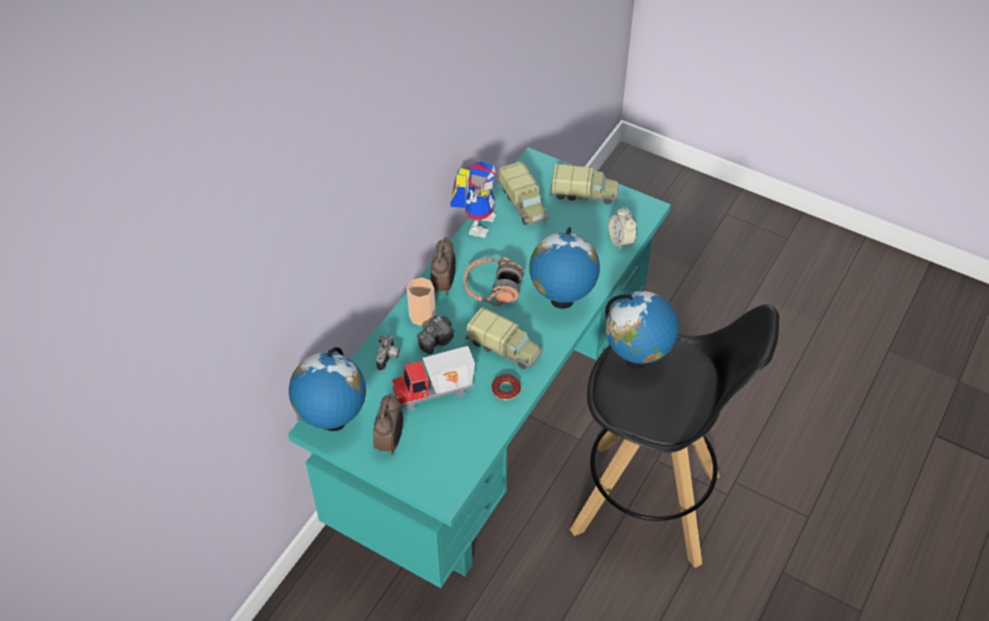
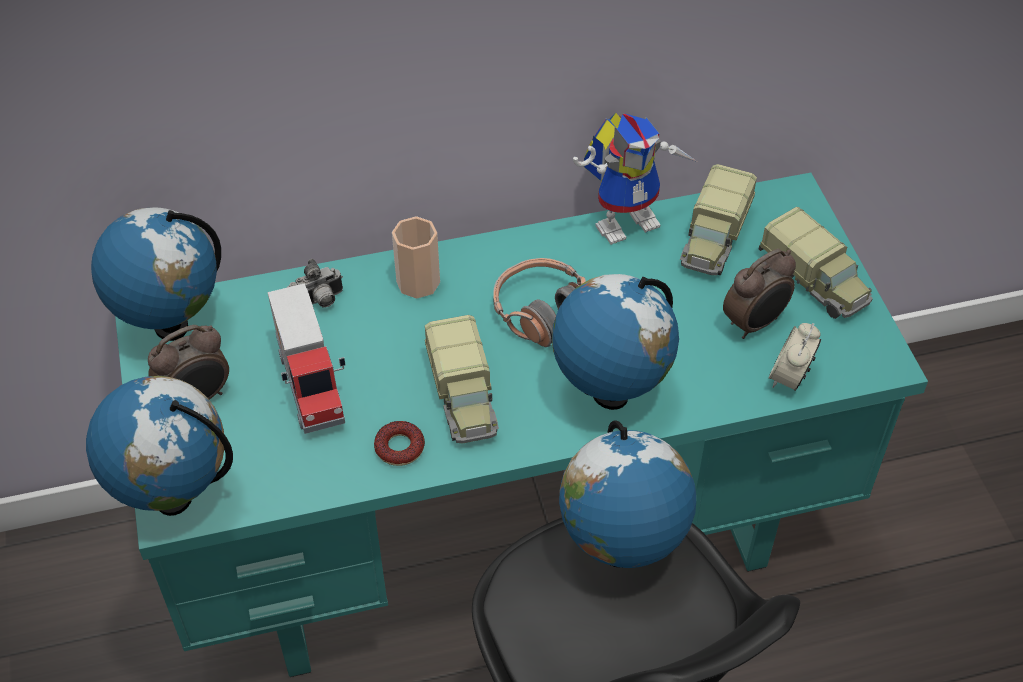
camera: 45 degrees right, 0 degrees up
(434, 394) = (313, 384): toy truck -> toy truck turned 135 degrees counterclockwise
(437, 488) = (174, 497): none -> globe
(438, 340) = (398, 325): camera -> none
(444, 284) = (490, 265): alarm clock -> alarm clock (755, 323)

